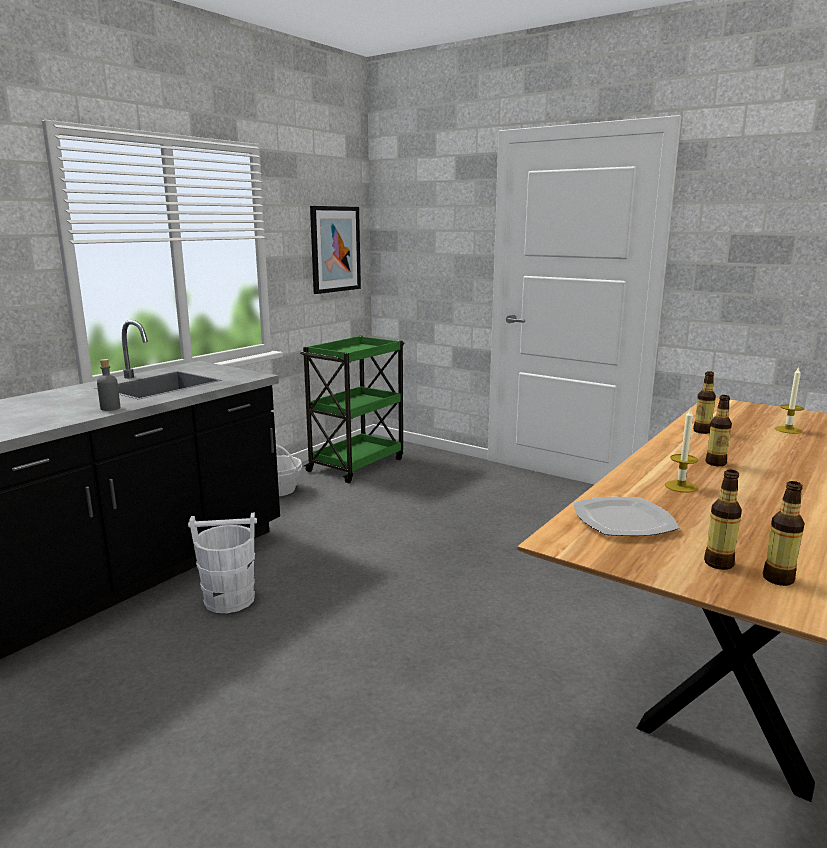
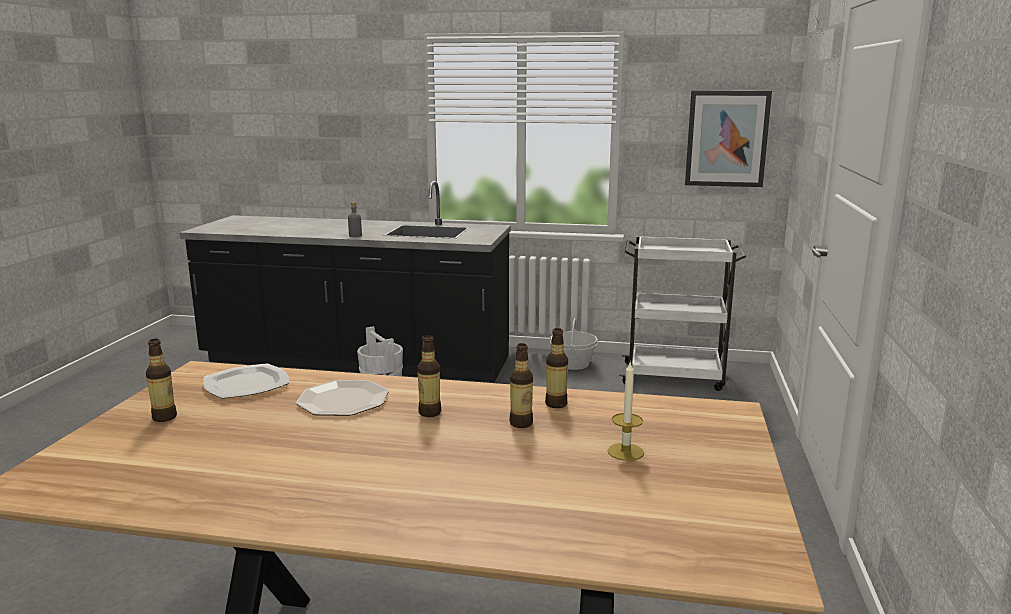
camera: 65 degrees right, 0 degrees up
(357, 464) = (675, 376): green cart -> white cart
(680, 486) = (342, 400): candle -> plate
(778, 579) = (136, 437): bottle -> bottle (521, 423)

